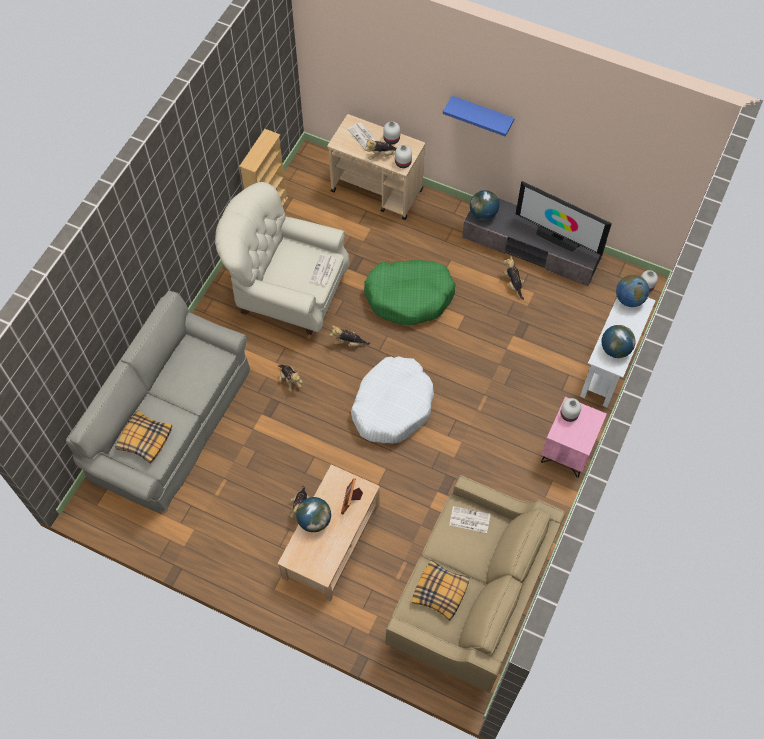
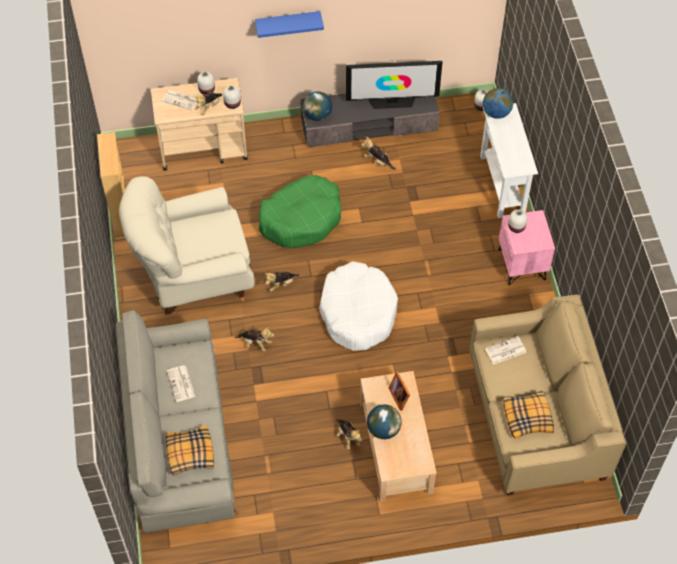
camera: 35 degrees left, 5 degrees down
(323, 271) = (229, 229): newspaper -> newspaper (181, 384)
(615, 349) = (516, 156): globe -> none

